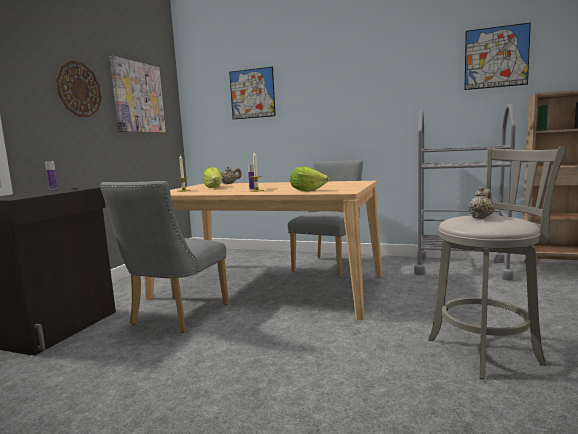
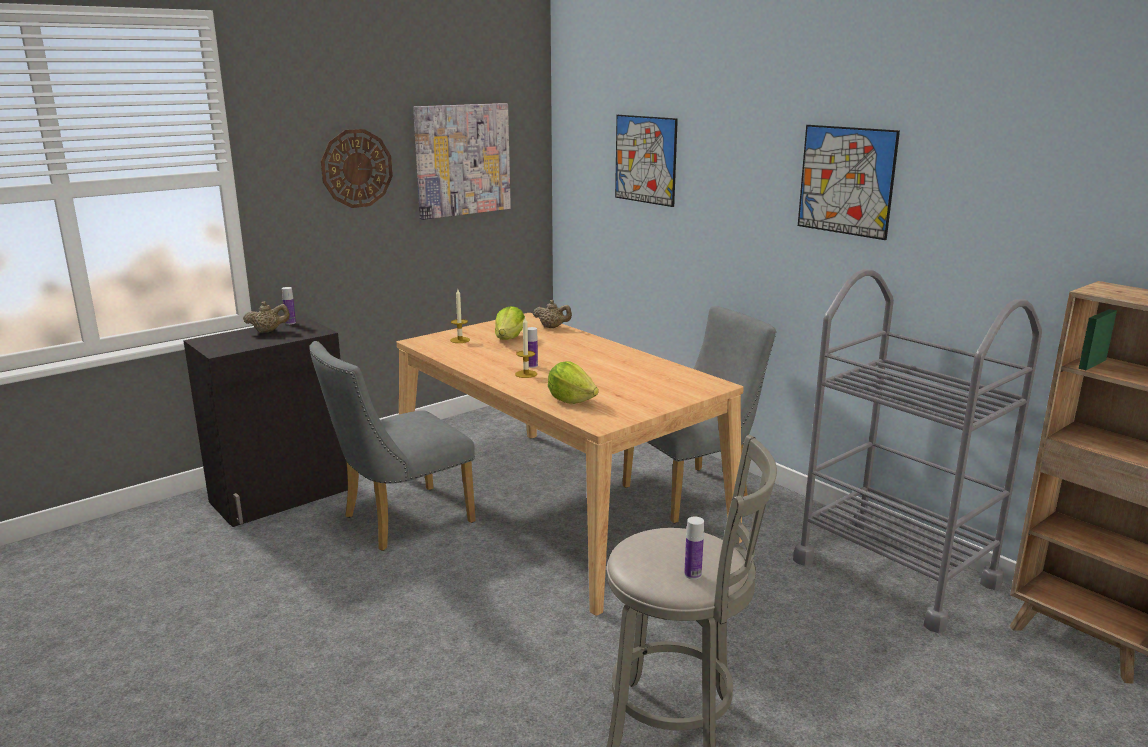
camera: 30 degrees right, 10 degrees up
(480, 217) = (680, 547): beige teapot -> beige teapot (268, 331)
(496, 57) = (1053, 181): picture -> picture (846, 181)
(514, 221) = (692, 574): none -> bottle

